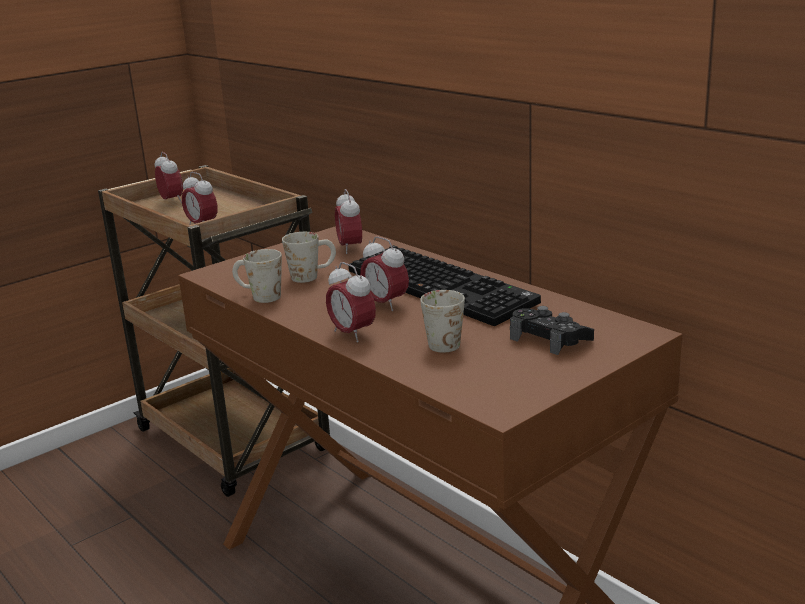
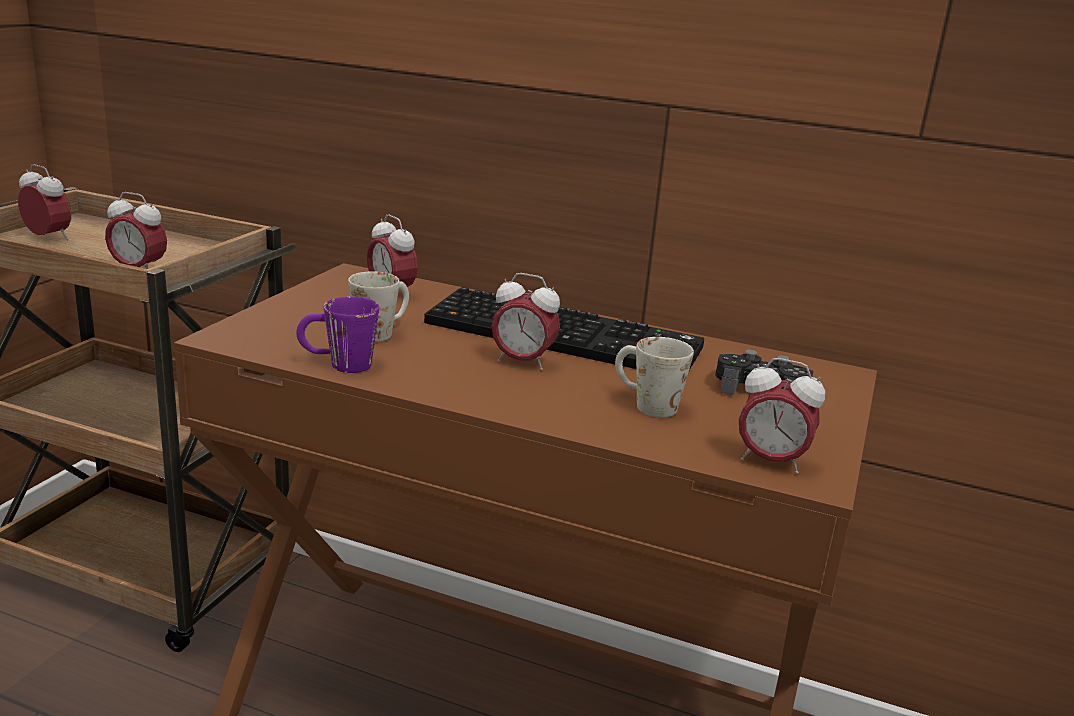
camera: 30 degrees left, 0 degrees up
(258, 296) = (337, 365): white mug -> purple mug
(352, 334) = (527, 405): alarm clock -> alarm clock (770, 461)

